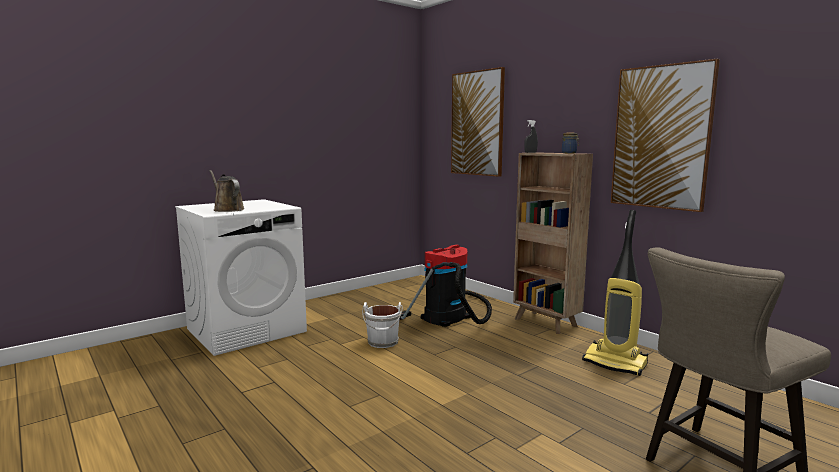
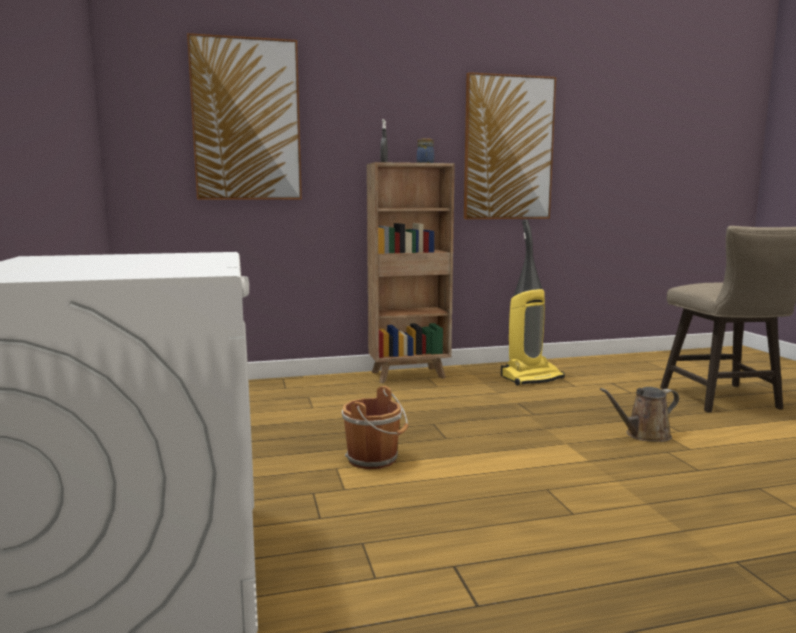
camera: 65 degrees left, 0 degrees up
(227, 209) = (159, 267): brown watering can -> brown watering can (644, 435)
(383, 342) = (374, 459): white bucket -> brown bucket
(448, 316) = (327, 407): vacuum cleaner -> none

